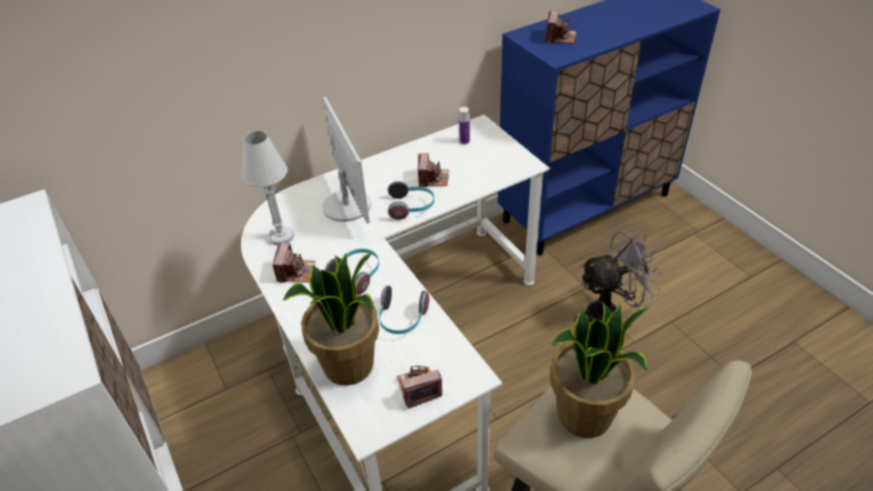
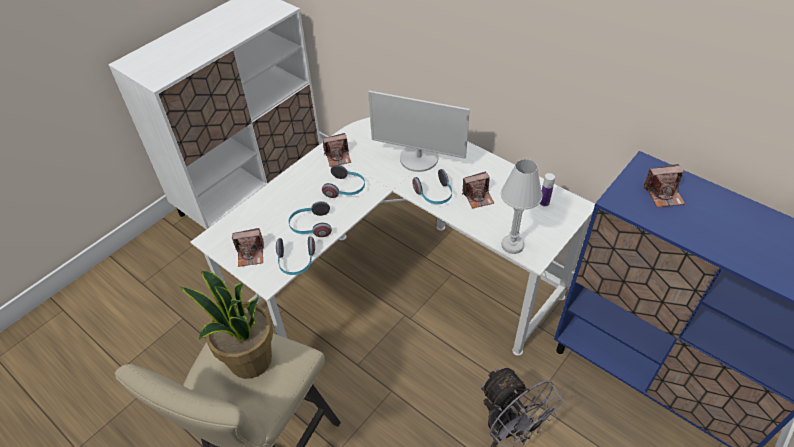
camera: 70 degrees right, 5 degrees up
(281, 237) = (369, 137): white table lamp -> white table lamp (512, 245)
(347, 205) = (419, 158): monitor -> monitor turned 60 degrees clockwise
(349, 366) = (261, 213): potted plant -> none
(418, 388) = (250, 254): camera -> camera turned 120 degrees clockwise
(454, 343) = (296, 262): none -> headphones

